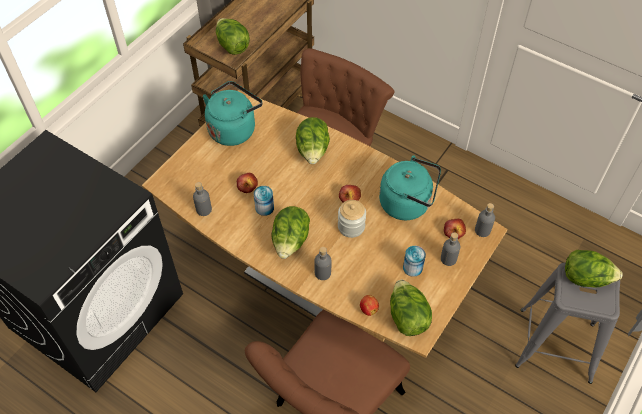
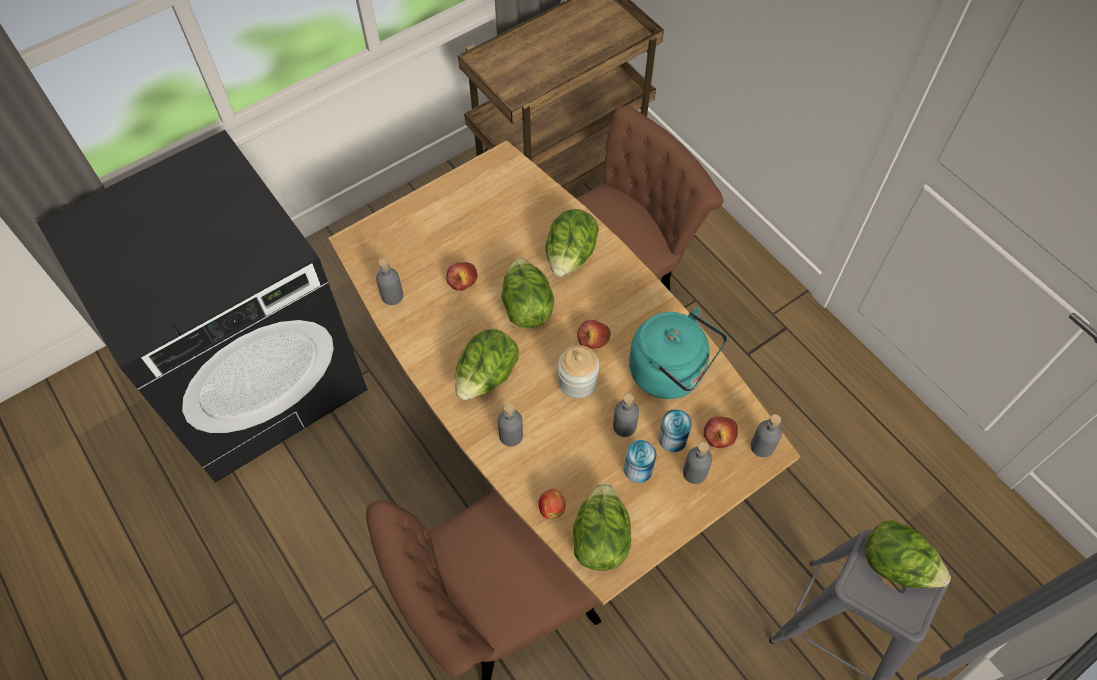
camera: 20 degrees right, 5 degrees up
(232, 46) = (525, 75): lettuce -> lettuce (526, 306)
(233, 129) = (477, 194): turquoise kettle -> none
(264, 208) = (472, 318): can -> can (672, 439)
(392, 245) = (624, 426): none -> grey bottle

